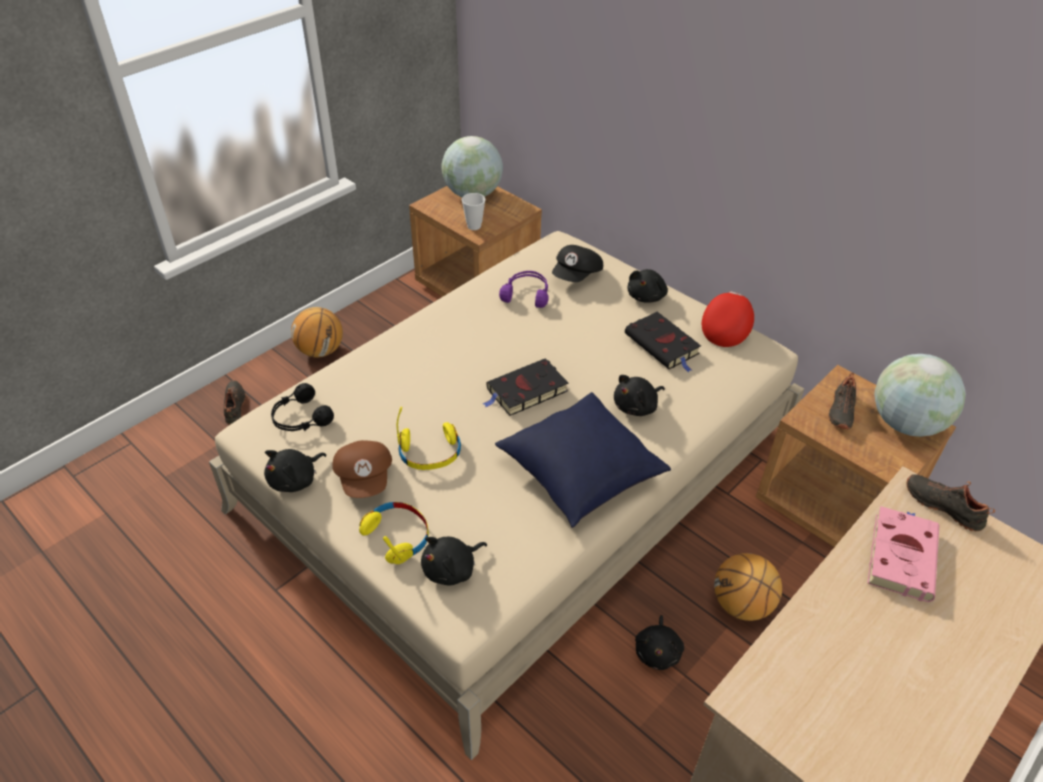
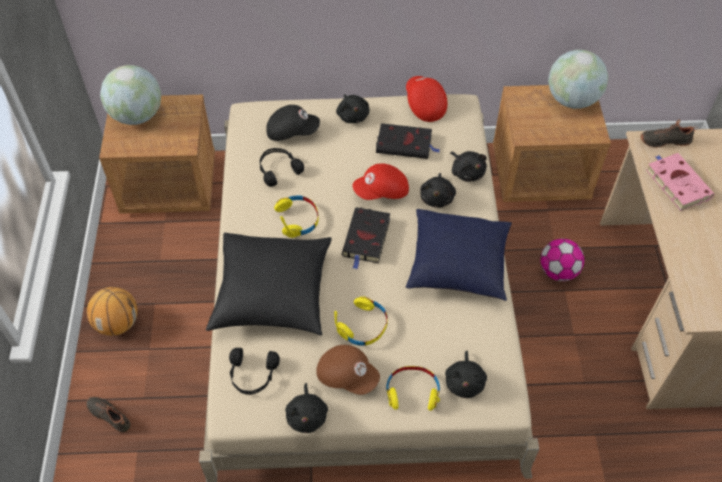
camera: 45 degrees left, 10 degrees up
(397, 375) = (272, 293): none -> black pillow
(474, 226) = (173, 142): cup -> none
(490, 337) = (297, 219): none -> yellow headphones
(526, 294) = (278, 169): purple headphones -> black headphones
(577, 275) = (292, 131): black cap -> black cap turned 75 degrees counterclockwise
(590, 367) = (382, 192): none -> red cap
(657, 651) = (549, 334): black plush toy -> black plush toy (467, 172)
(741, 605) = (558, 271): basketball -> football
(840, 411) = (536, 116): black shoe -> none

